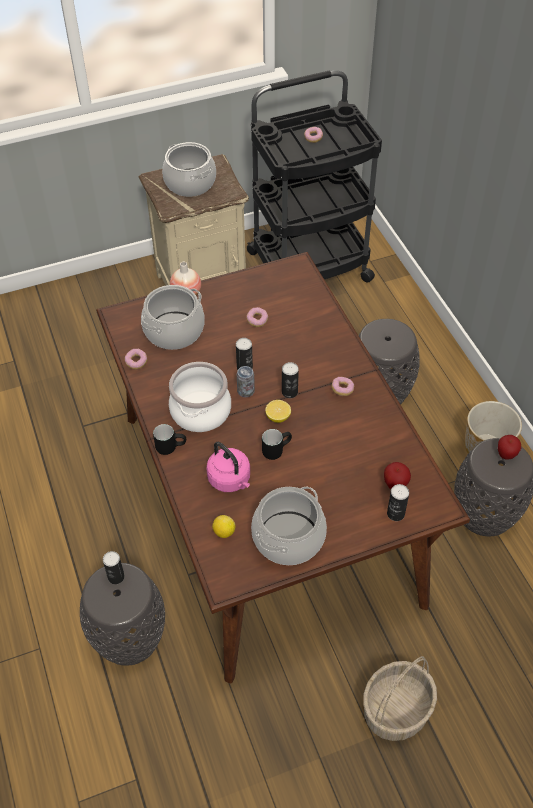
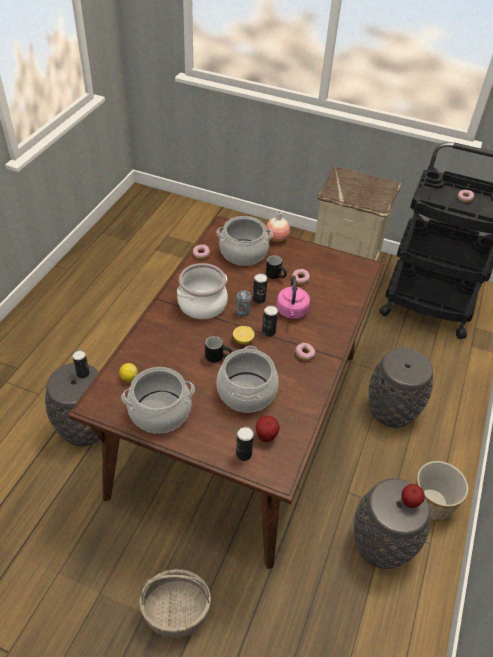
camera: 40 degrees right, 5 degrees down
(171, 446) = (162, 310): black mug -> black mug (276, 276)
(189, 183) = (359, 186): cooking pot -> cooking pot (246, 392)
(230, 480) = (170, 353): pink kettle -> pink kettle (292, 312)

